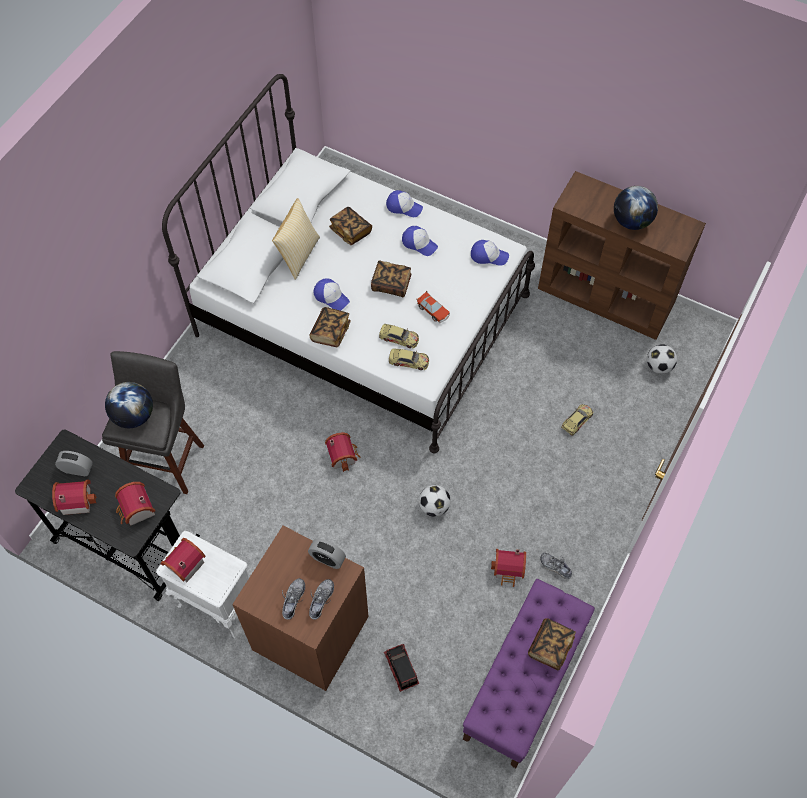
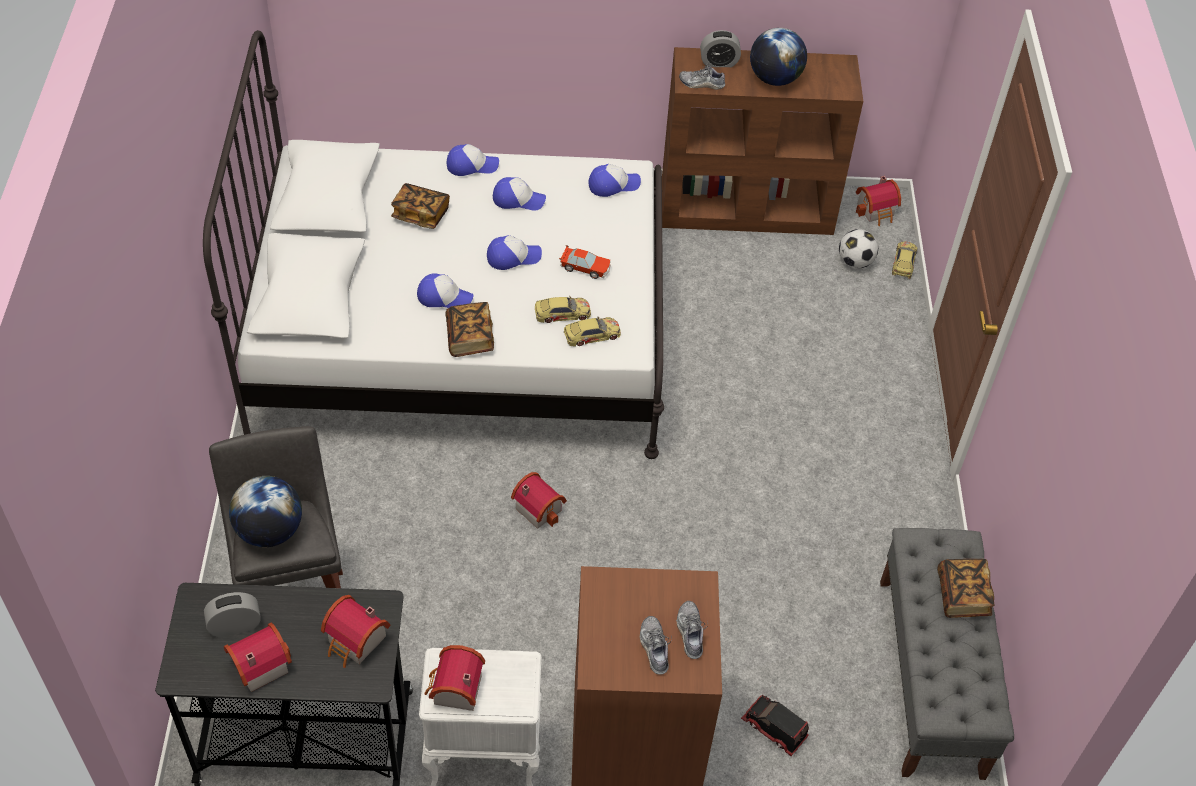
camera: 30 degrees left, 10 degrees down
(298, 255) = (368, 264): pillow -> none
(327, 558) = (665, 581): alarm clock -> alarm clock (719, 62)
(391, 284) = (513, 257): book -> cap
(434, 507) = (693, 520): football -> none
(509, 570) = (830, 555): toy house -> toy house (877, 211)
(523, 683) = (931, 677): purple bench -> grey bench
(555, 567) = (882, 528): shoe -> shoe (701, 83)
(577, 420) = (801, 355): toy car -> toy car (903, 262)

